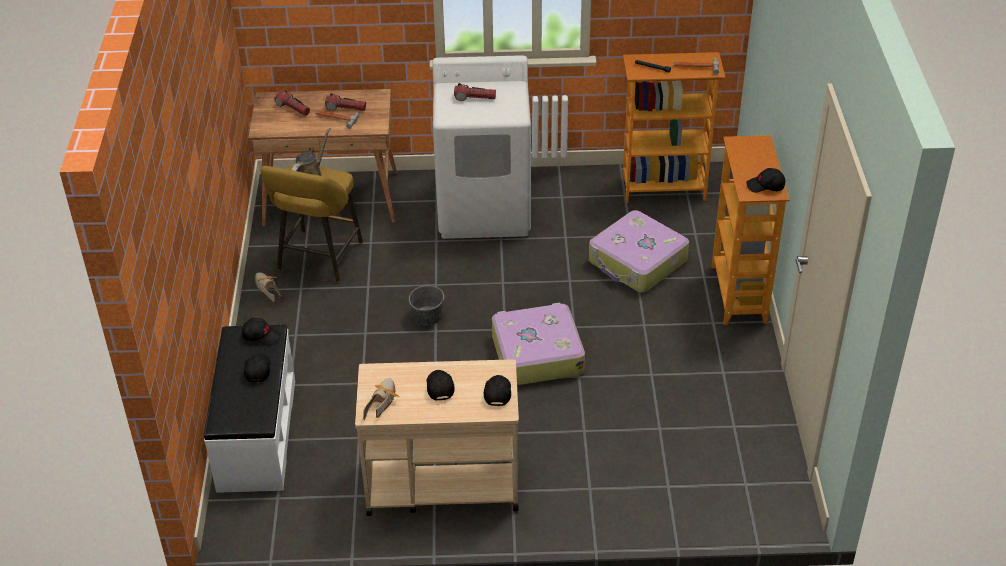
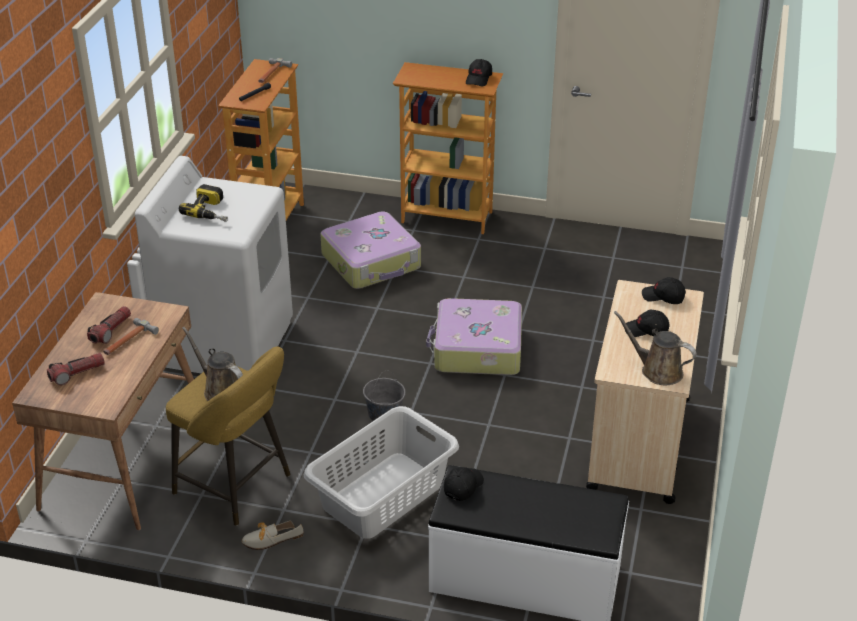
camera: 75 degrees left, 5 degrees down
(257, 370) = (522, 496): black cap -> none
(330, 336) = (382, 495): none -> grey laundry basket
(382, 401) = (657, 371): shoe -> brown watering can
(475, 98) = (211, 211): flashlight -> power drill

